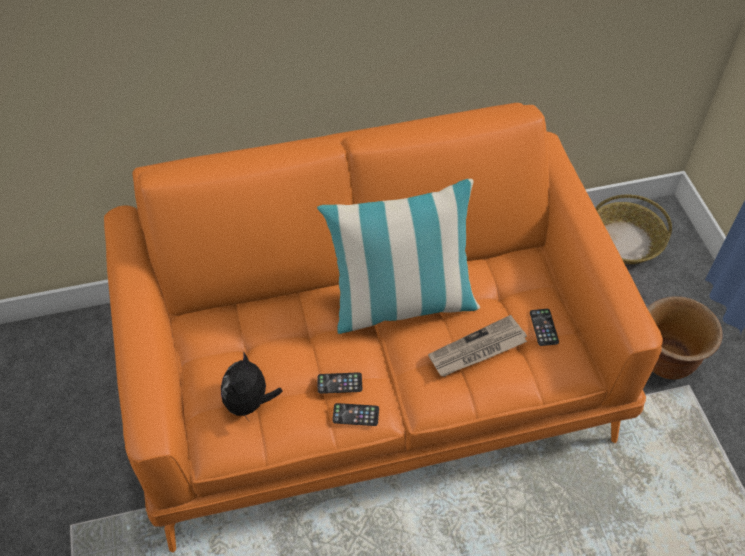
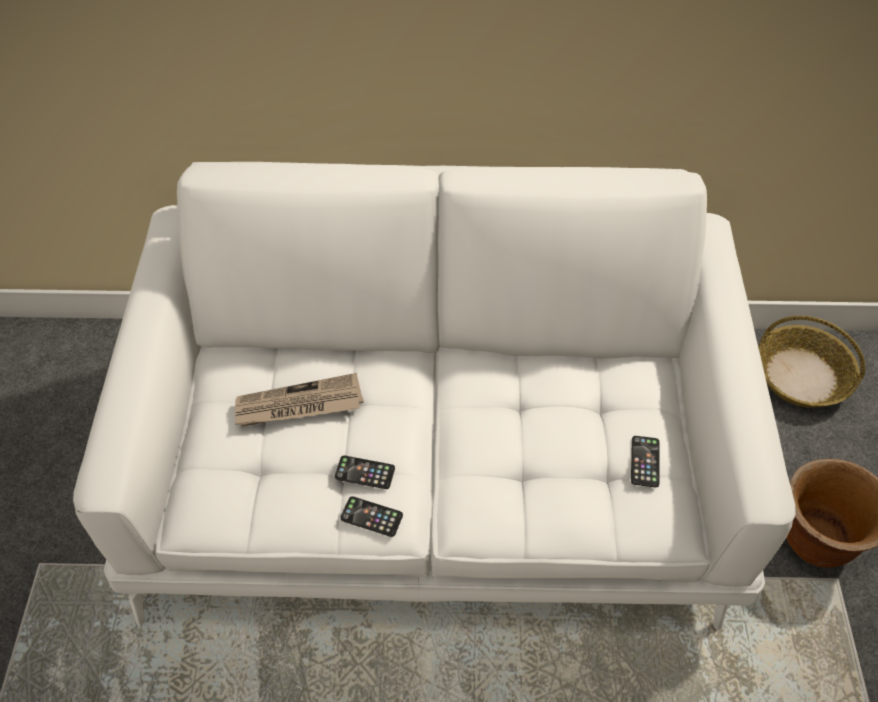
camera: 15 degrees right, 0 degrees up
(249, 403) = (250, 471): plush toy -> none
(372, 371) = (438, 466): orange sofa -> white sofa
(402, 304) = (474, 392): pillow -> none
(477, 350) = (550, 471): newspaper -> newspaper (298, 405)

